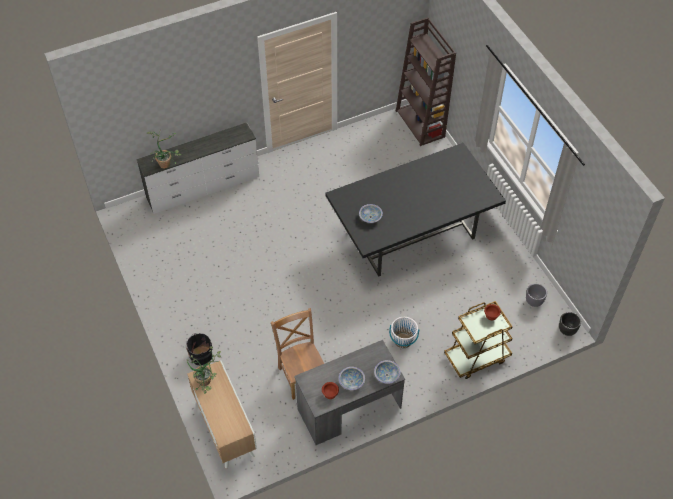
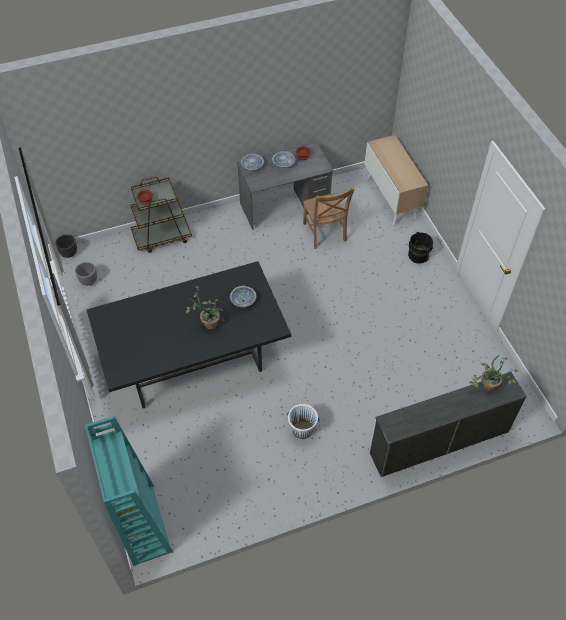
camera: 175 degrees left, 0 degrees up
(207, 382) = (409, 177): potted plant -> potted plant (208, 322)
(403, 340) = (227, 255): white bucket -> white bucket (302, 429)
(420, 124) = (142, 523): brown bookcase -> turquoise bookcase

